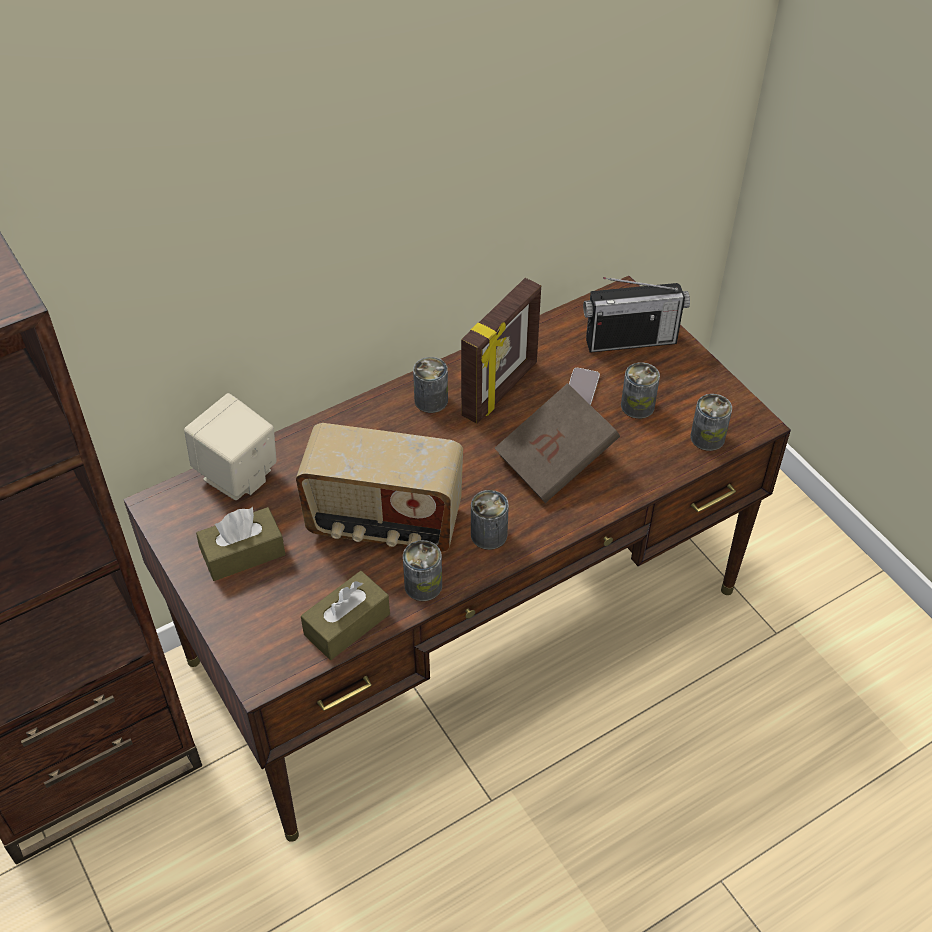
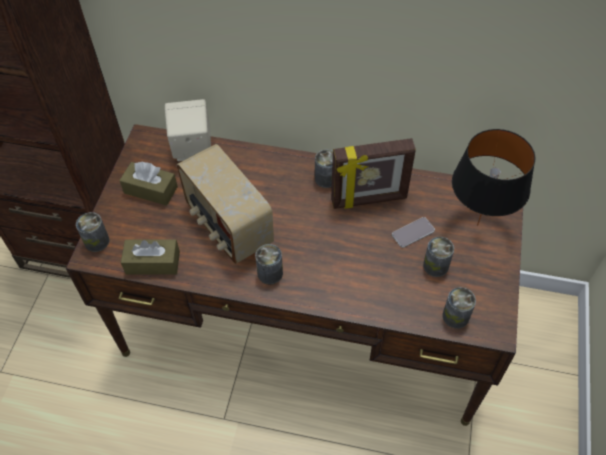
camera: 45 degrees right, 5 degrees up
(423, 585) = (208, 273): can -> can (97, 241)
(555, 461) = (351, 261): brown book -> none
(630, 340) = (478, 225): radio -> black table lamp

